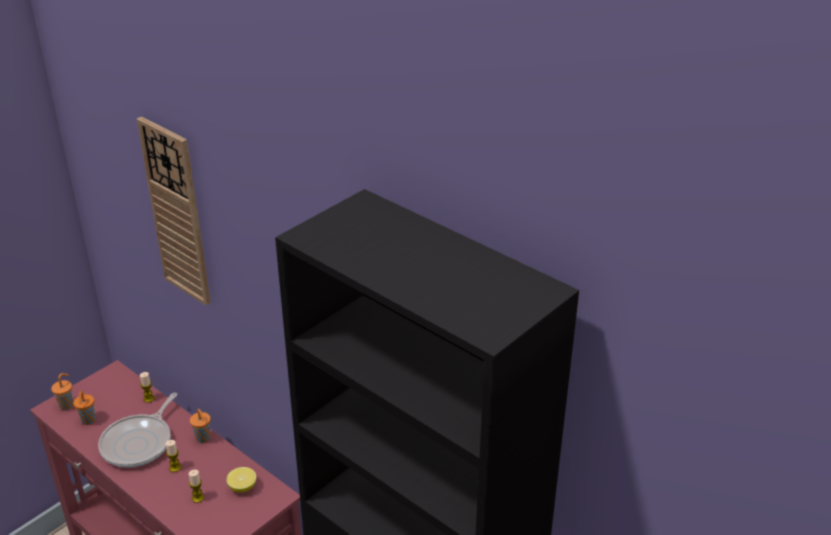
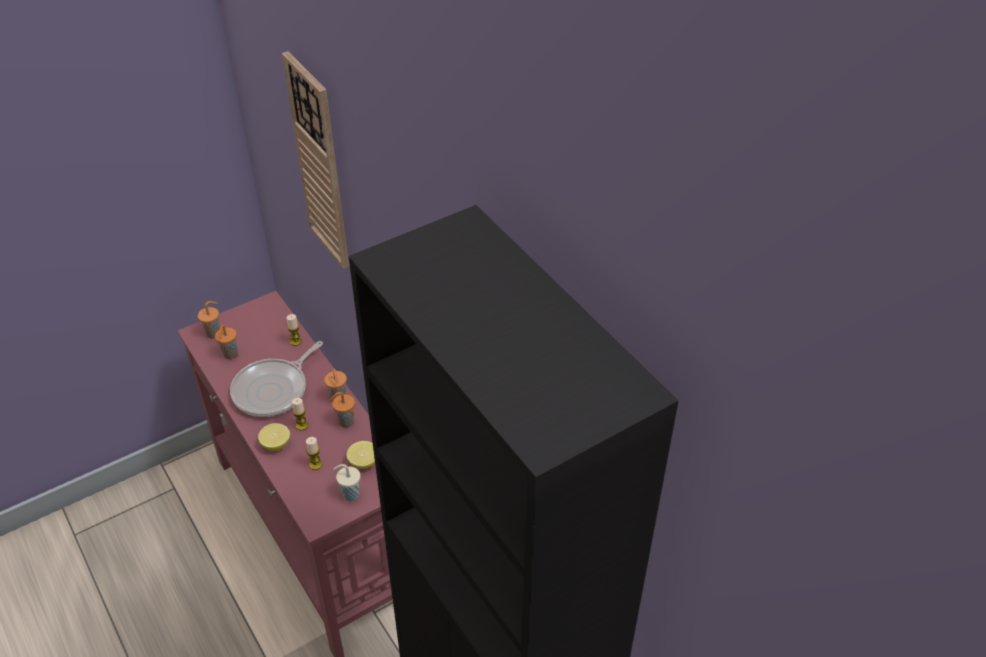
camera: 15 degrees right, 10 degrees up
(155, 488) = (276, 444): none -> lemon
(215, 457) = (345, 422): none -> orange cup
(237, 516) = (350, 494): none -> beige cup

